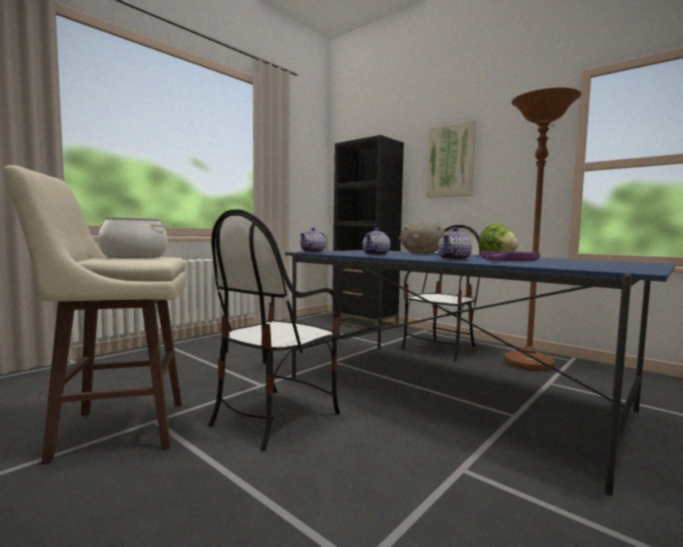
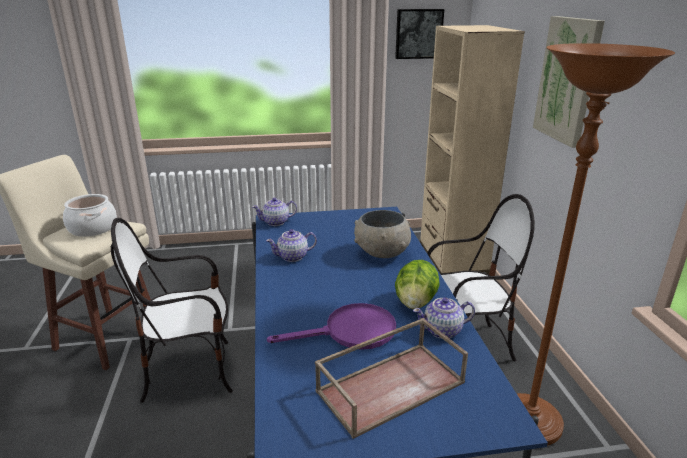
camera: 40 degrees right, 20 degrees up
(302, 158) = (418, 34): none -> picture
(364, 324) = (451, 266): black bookcase -> beige bookcase
(454, 260) = (293, 312): teapot -> teapot (443, 331)
(585, 263) = (391, 385): none -> brown tray

